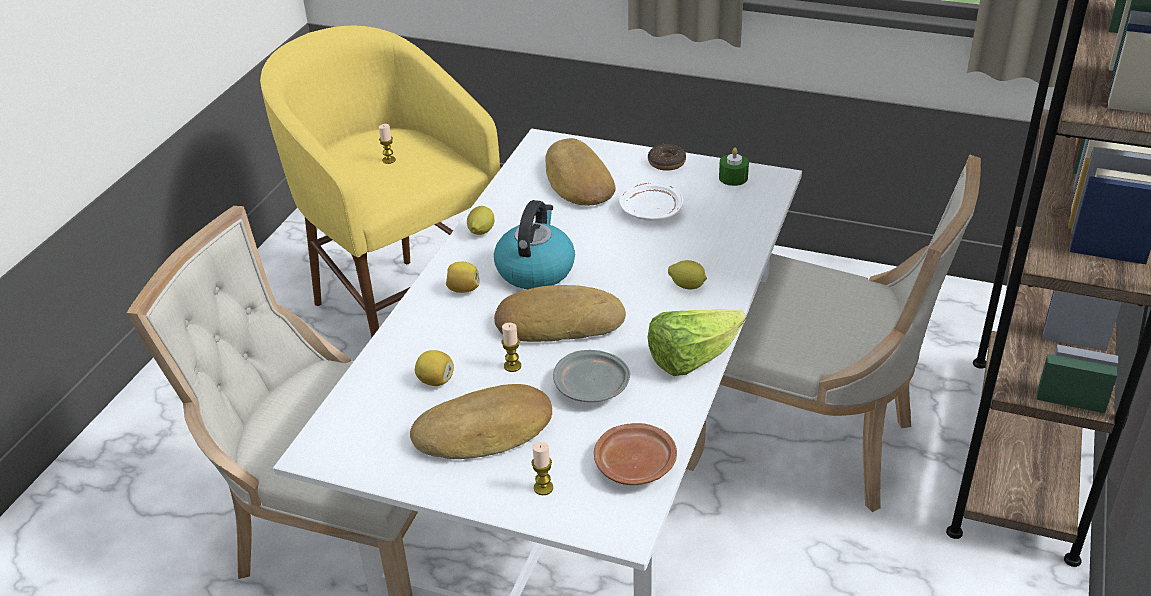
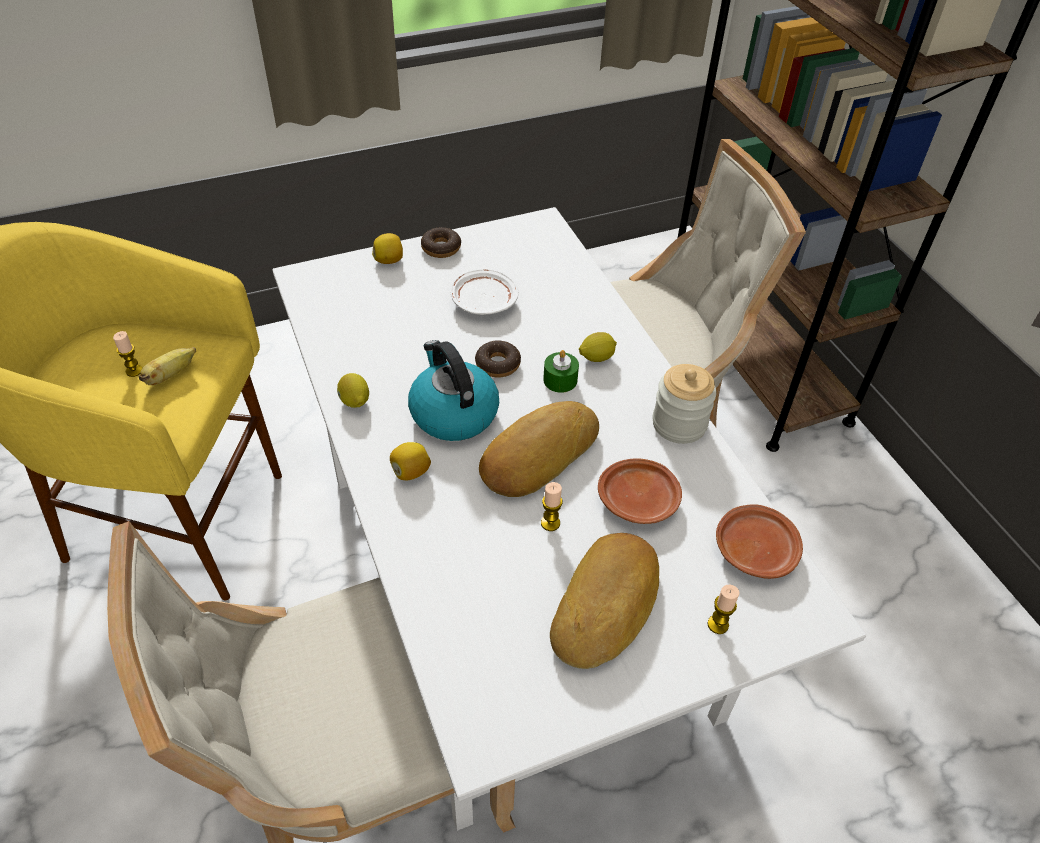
camera: 45 degrees left, 10 degrees up
(406, 172) = (170, 375): none -> banana
(435, 380) = (501, 584): lemon -> lemon (389, 260)
(577, 181) = (384, 303): bread -> none
(592, 387) = (639, 500): grey plate -> brown plate
(606, 255) = (498, 364): none -> donut
(691, 359) = (679, 424): lettuce -> jar
(733, 177) = (512, 237): green candle -> green candle (560, 380)

